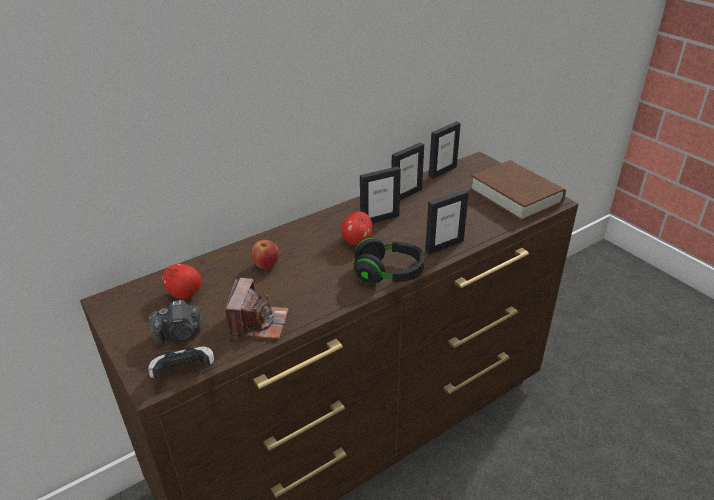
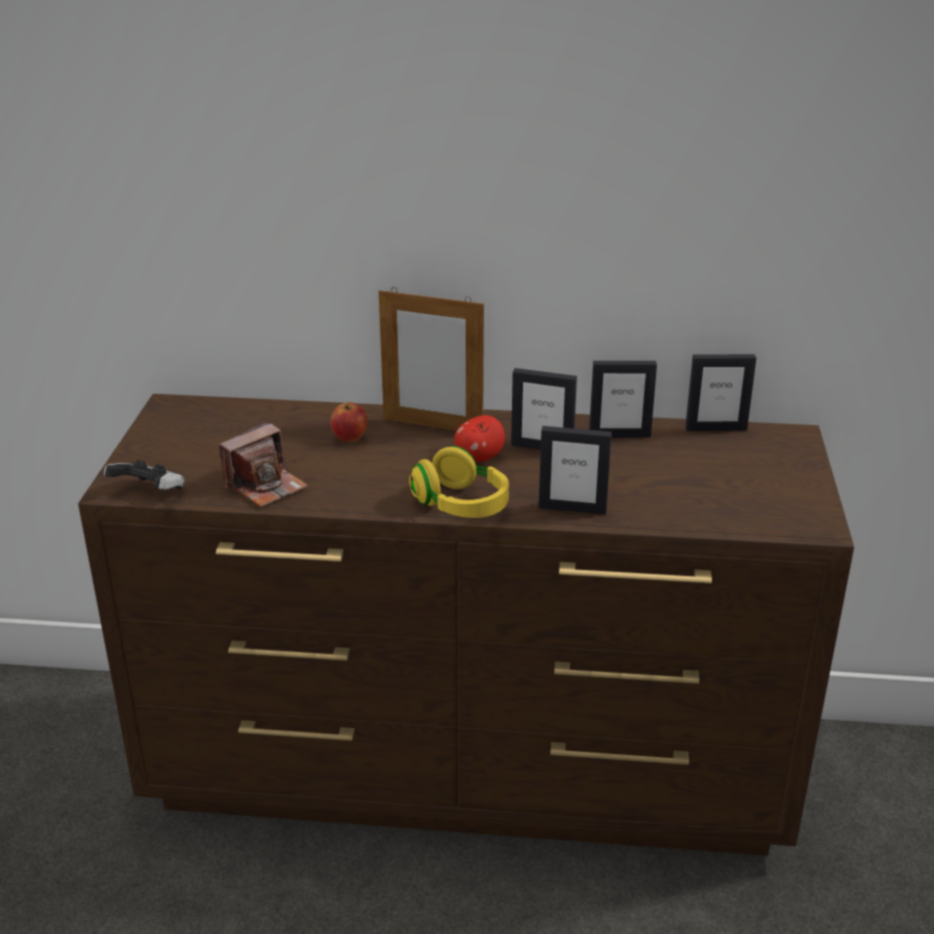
camera: 40 degrees right, 5 degrees down
(180, 334) = (189, 461): camera -> none
(185, 294) = (240, 429): apple -> none
(304, 234) = (432, 426): none -> picture frame
(388, 274) = (461, 505): black headphones -> yellow headphones
(515, 196) = (769, 498): brown book -> none

